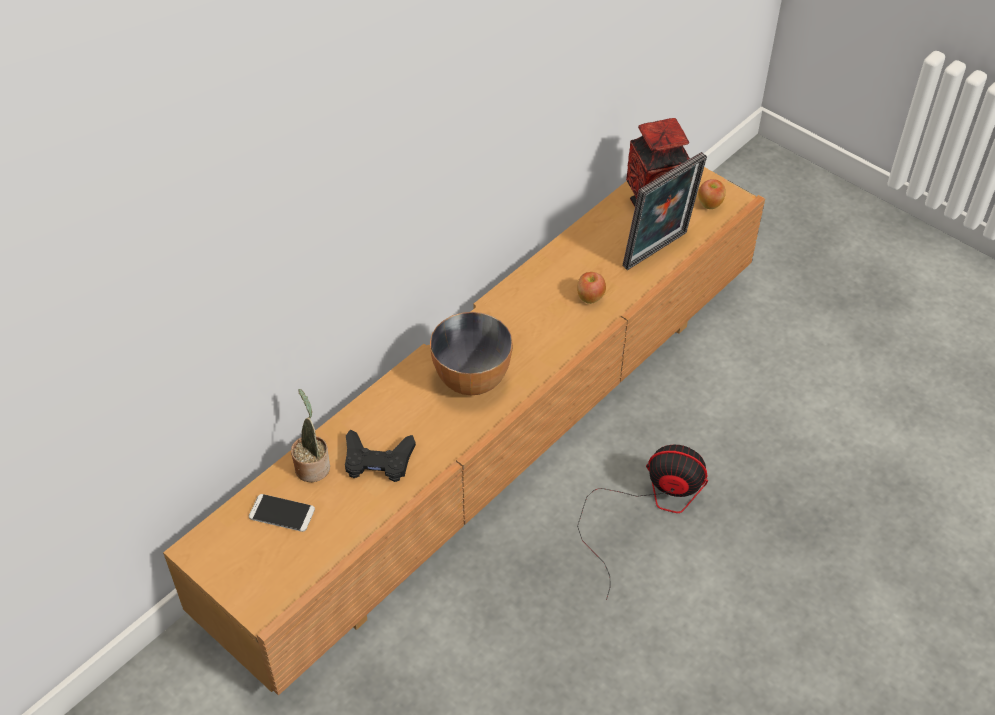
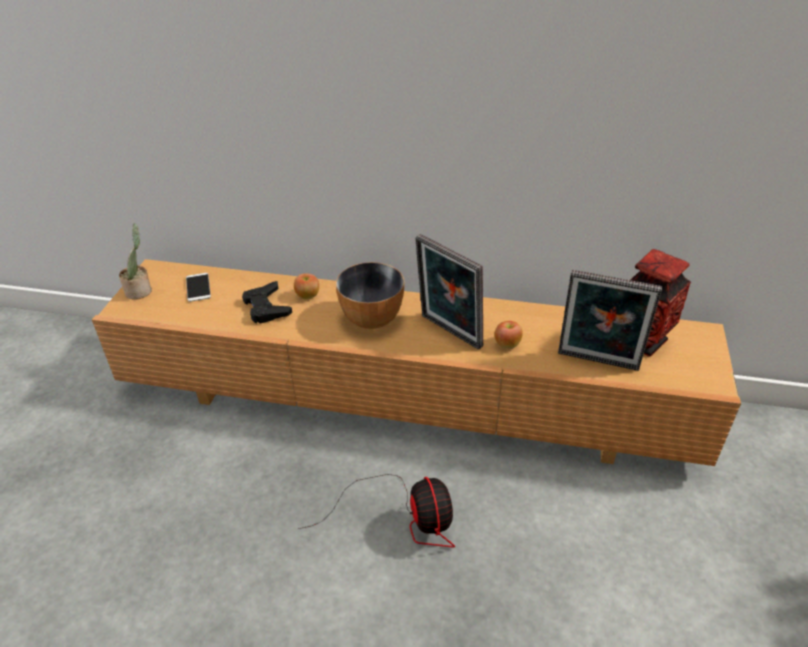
camera: 60 degrees right, 10 degrees down
(312, 465) = (244, 283): potted plant -> potted plant (140, 291)
(541, 331) = (448, 333): none -> picture frame
(710, 204) = (689, 372): apple -> apple (307, 296)

